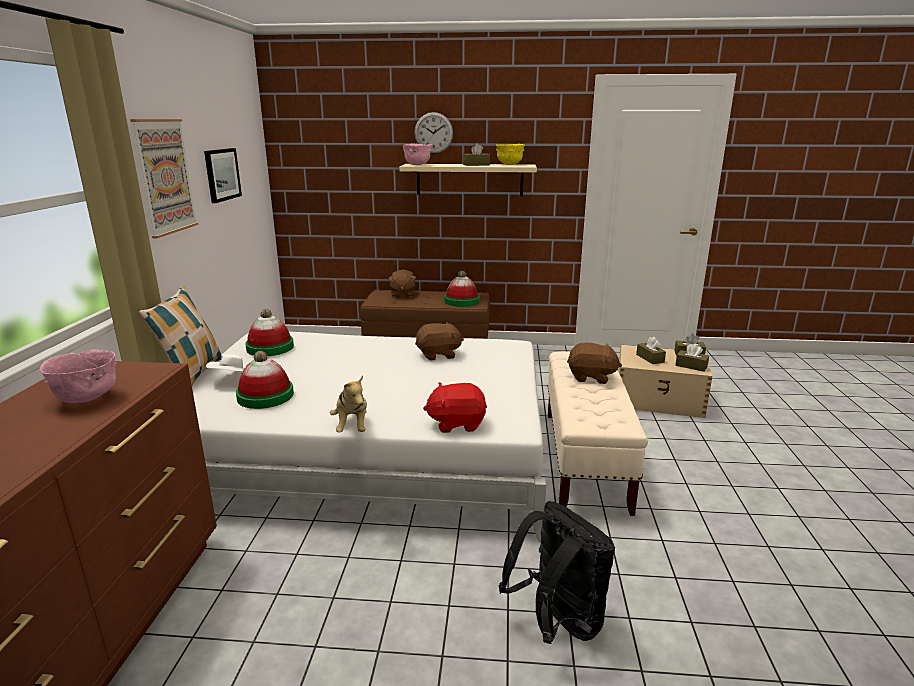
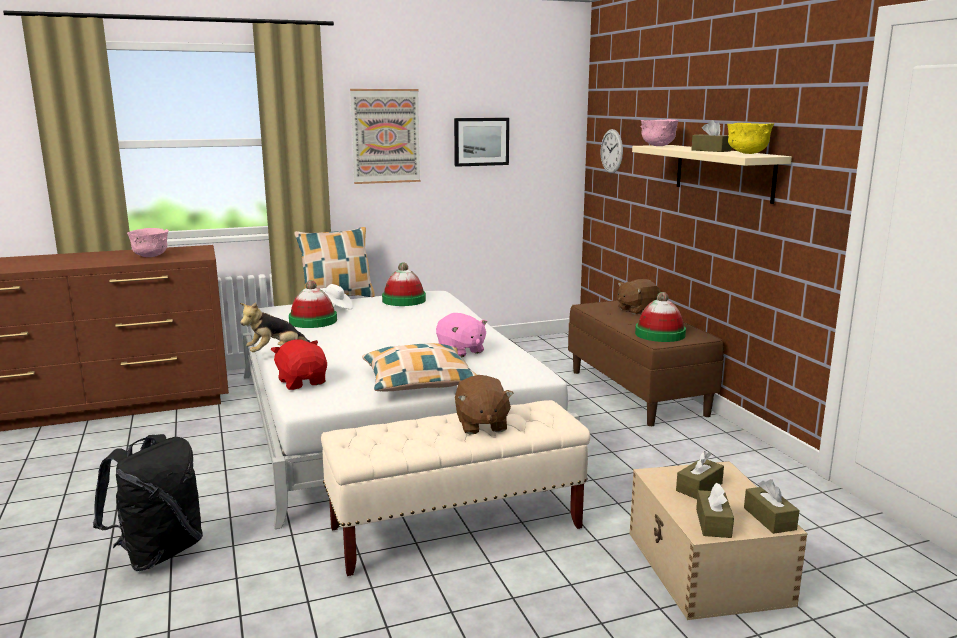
camera: 65 degrees right, 5 degrees down
(433, 133) = (697, 106): wall clock -> wall clock (611, 151)
(438, 355) = (461, 351): brown plush toy -> pink plush toy
(496, 379) = (419, 381): none -> pillow

